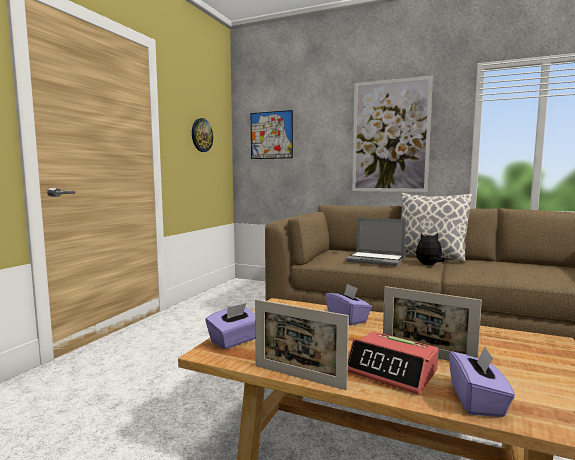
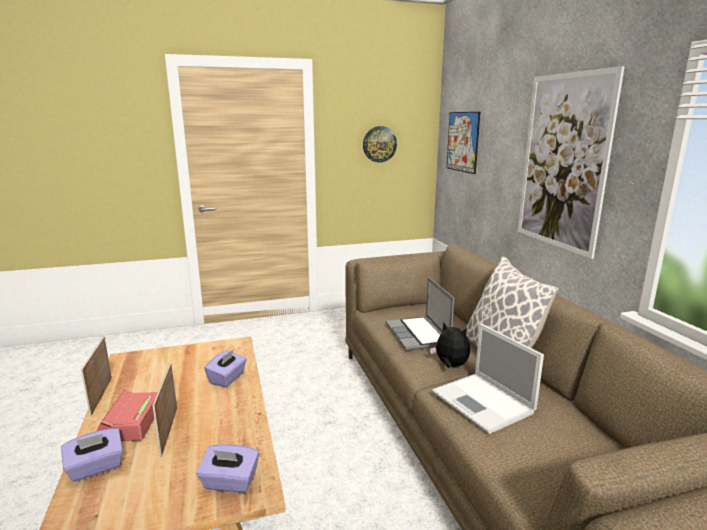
camera: 50 degrees right, 10 degrees up
(235, 341) = (147, 358): purple tissue box -> purple tissue box (229, 482)
(487, 269) = (484, 403): none -> laptop

